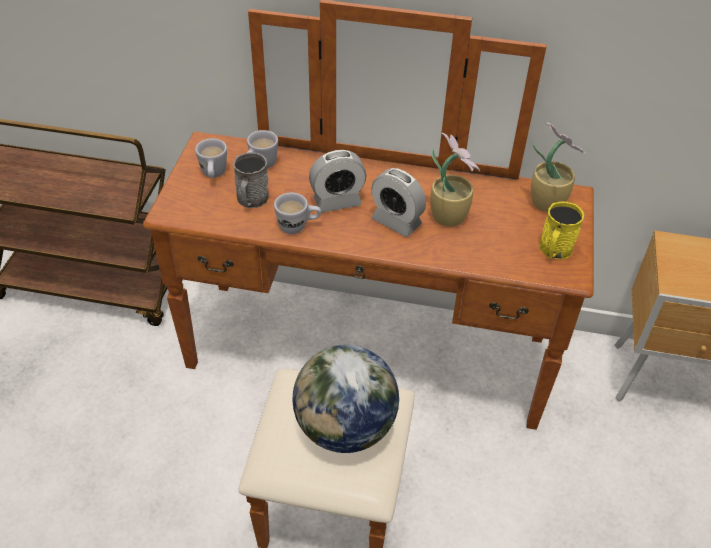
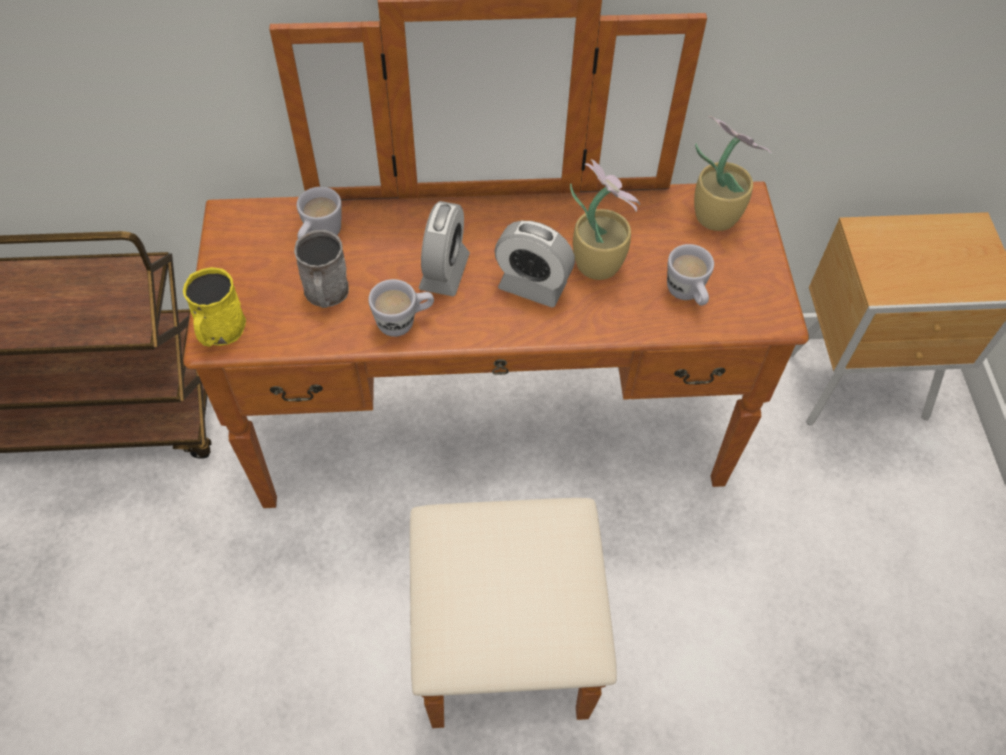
camera: 15 degrees left, 10 degrees up
(213, 175) = (260, 265): white mug -> white mug (687, 295)
(337, 201) = (444, 272): alarm clock -> alarm clock turned 45 degrees counterclockwise
(345, 428) = (527, 575): globe -> none
(554, 250) = (745, 286): yellow mug -> yellow mug (220, 332)

